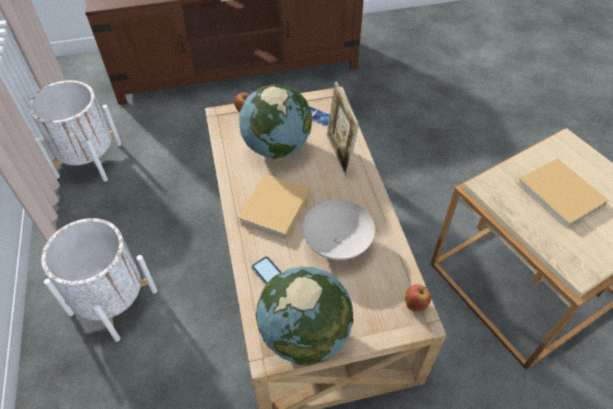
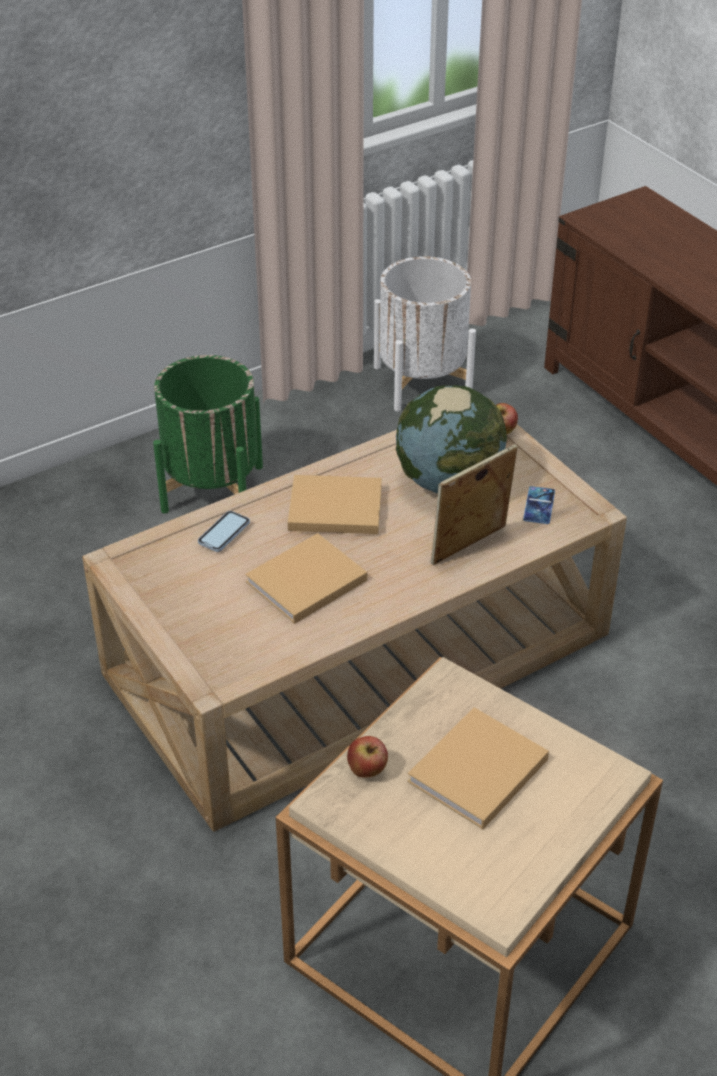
camera: 70 degrees right, 10 degrees down
(113, 302) = (212, 488): white planter -> green planter
(305, 335) = (152, 583): globe -> none
(338, 244) = (303, 583): white bowl -> beige book
(415, 304) = (236, 675): apple -> apple (367, 771)

